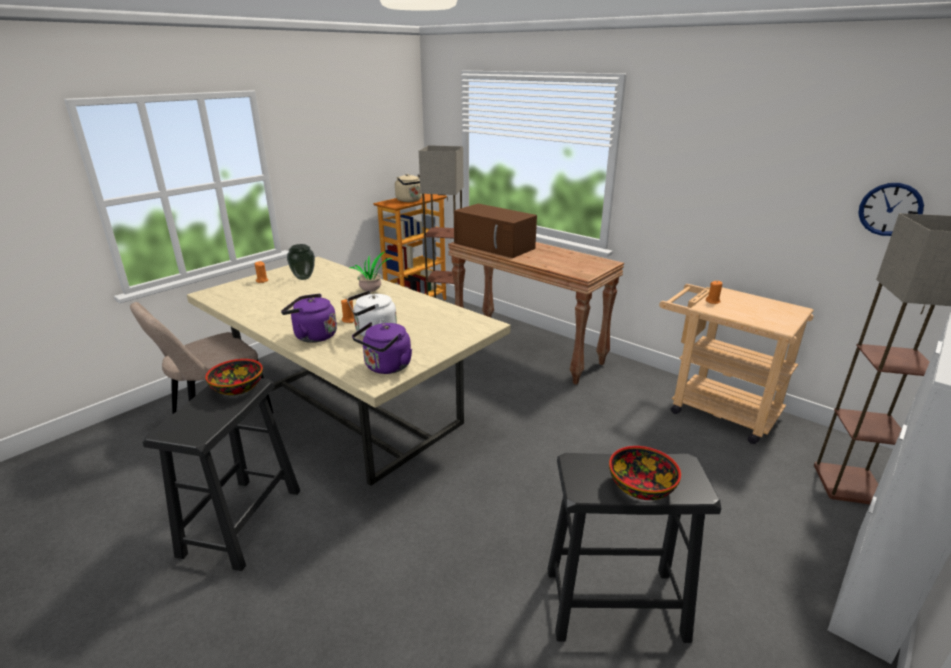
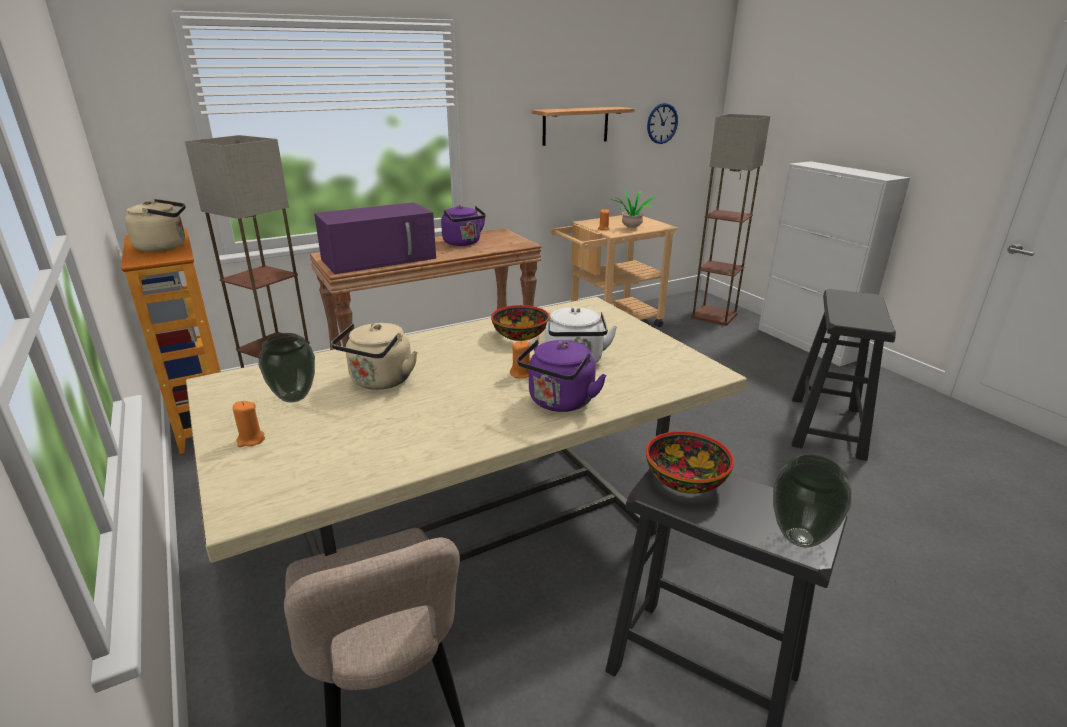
camera: 70 degrees left, 0 degrees up
(174, 428) = (800, 538): none -> vase
(326, 290) = (379, 382): none -> beige kettle
(372, 291) = (427, 350): potted plant -> potted plant (631, 228)
(386, 367) = (677, 364): purple kettle -> purple kettle (463, 243)
(495, 246) = (380, 258): brown microwave -> purple microwave
(641, 486) = (868, 309): bowl -> bowl (519, 335)
(743, 186) = (575, 126): none -> shelf

